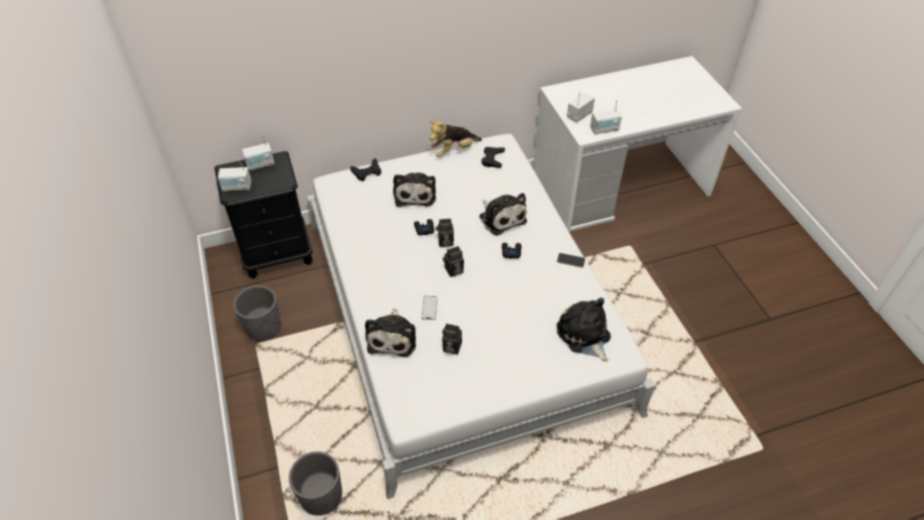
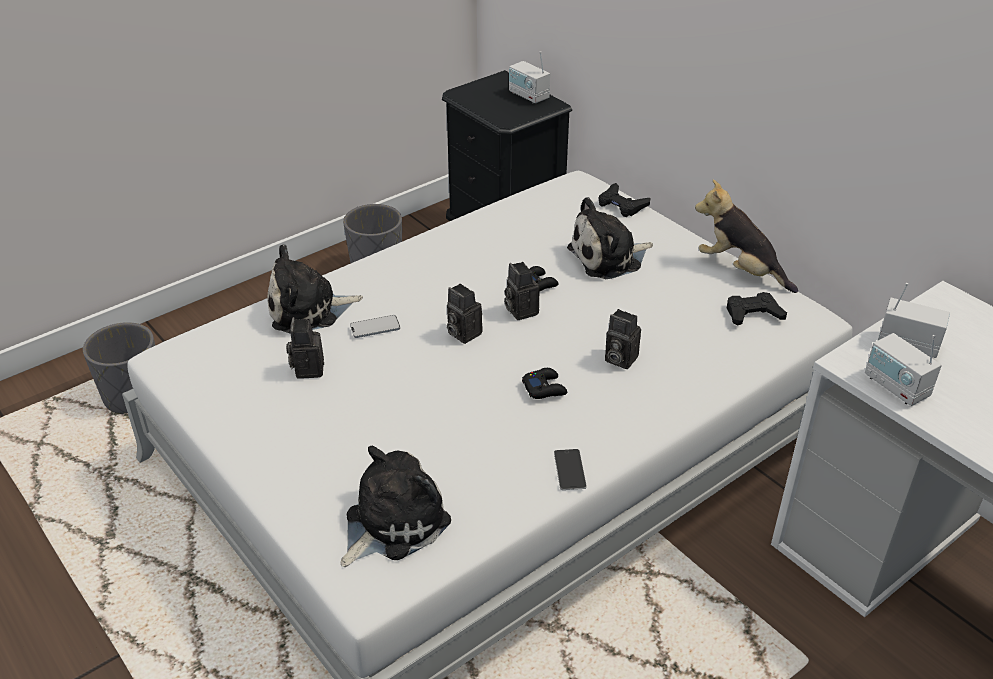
camera: 70 degrees right, 10 degrees down
(237, 187) = (475, 93): radio -> none
(501, 217) = (618, 359): plush toy -> camera

